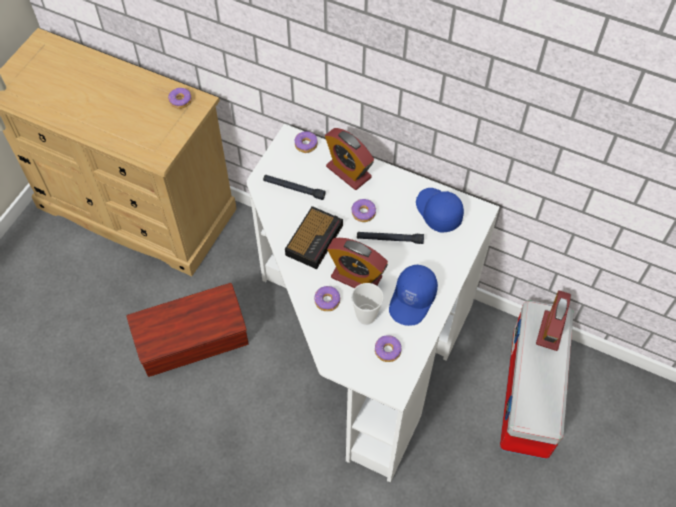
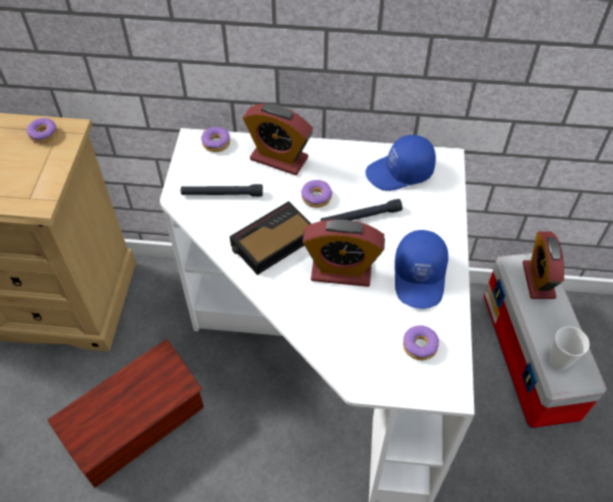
camera: 20 degrees left, 5 degrees down
(315, 239) = (272, 242): alarm clock -> alarm clock turned 135 degrees counterclockwise
(327, 301) = (319, 310): donut -> none
(366, 316) = (374, 313): cup -> cup (559, 361)
(437, 212) = (400, 173): blue cap -> blue cap turned 60 degrees counterclockwise

